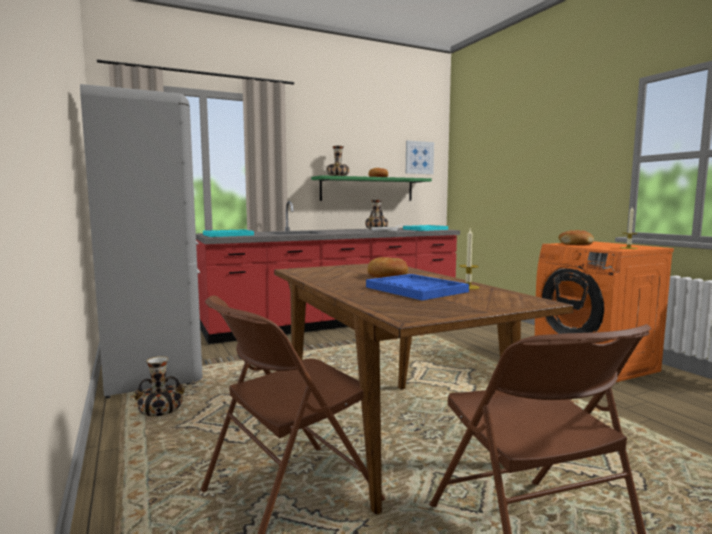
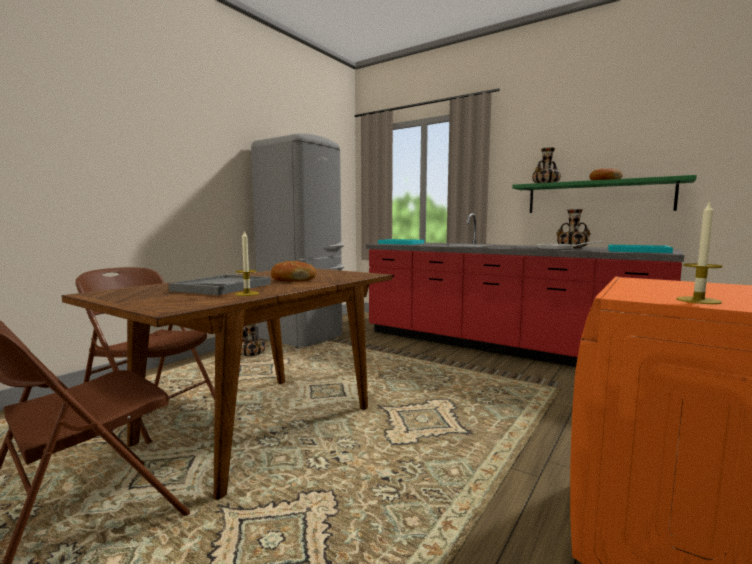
camera: 60 degrees right, 0 degrees up
(415, 289) = (222, 287): blue tray -> grey tray
(419, 157) = (699, 145): picture -> none
(575, 244) = (669, 283): bread -> none

